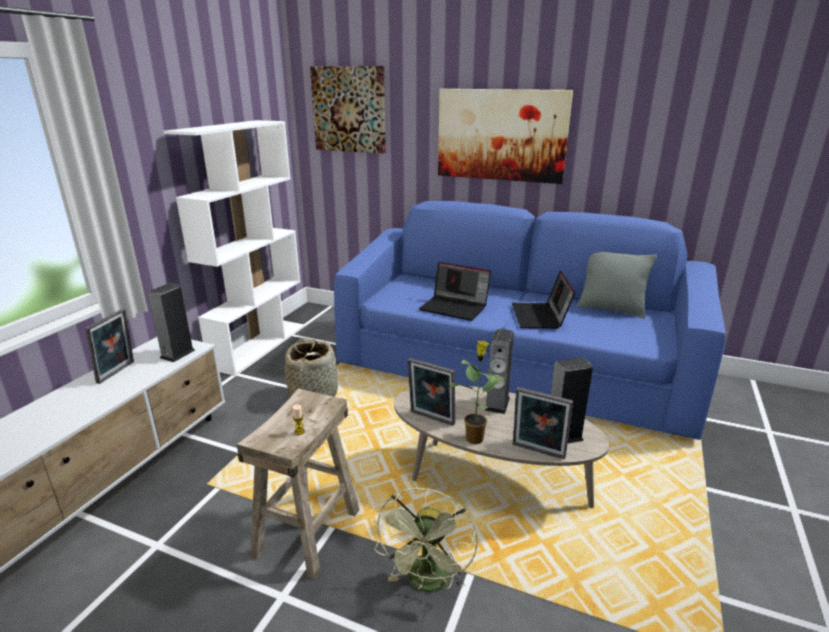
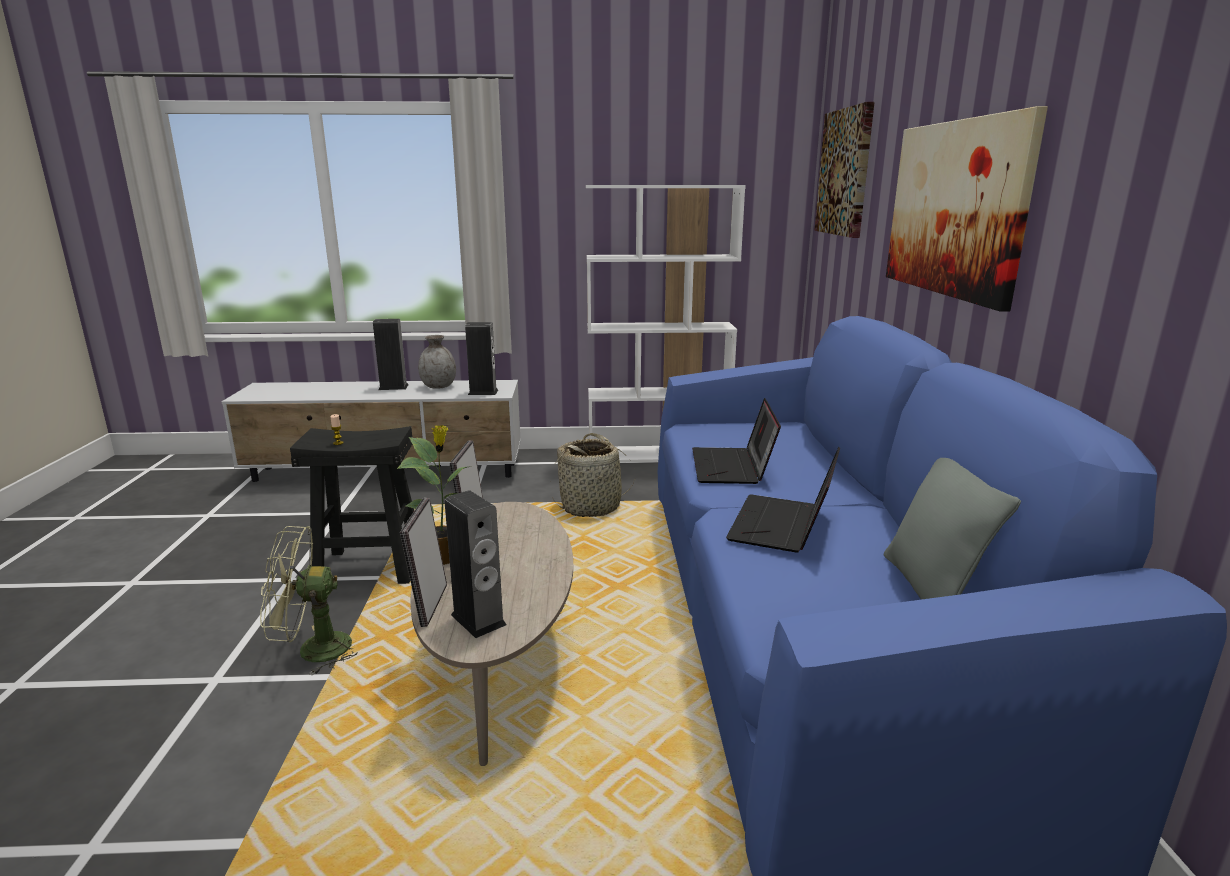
camera: 65 degrees right, 5 degrees down
(118, 372) = (439, 386): picture frame -> grey vase
(307, 531) = (370, 567): beige stool -> black stool
(497, 404) = (533, 561): speaker -> speaker (393, 387)
(540, 317) = (783, 526): laptop -> laptop turned 45 degrees counterclockwise

